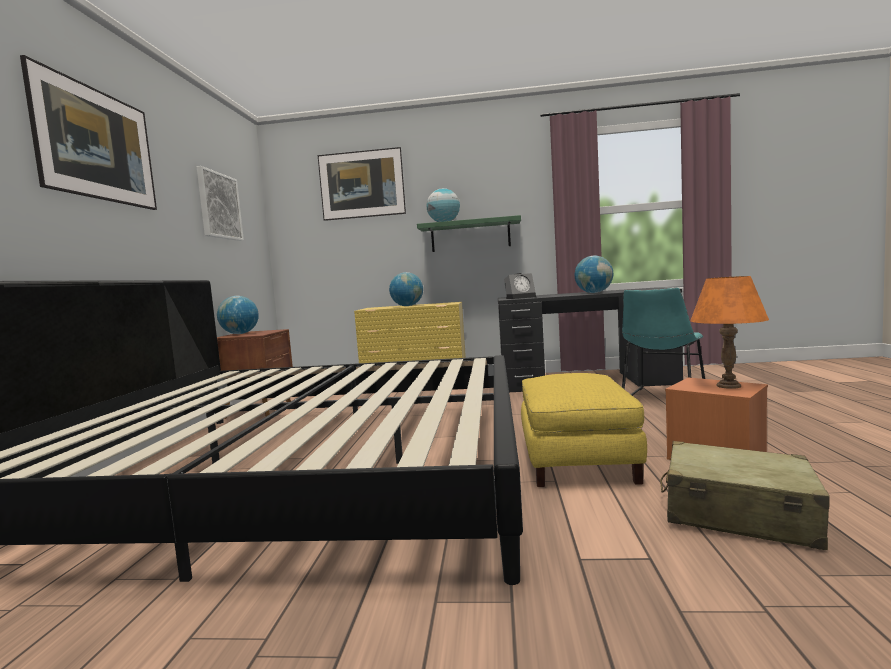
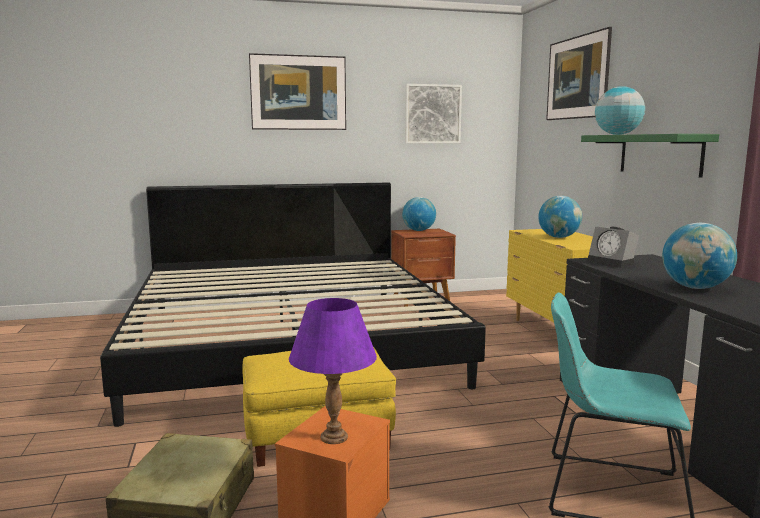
camera: 70 degrees right, 5 degrees up
(728, 386) = (334, 437): orange table lamp -> purple table lamp

